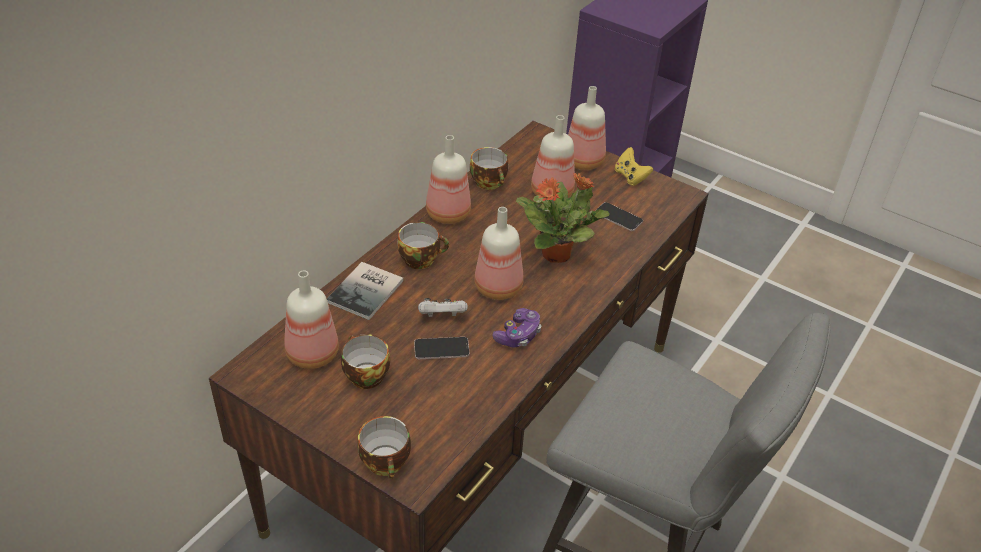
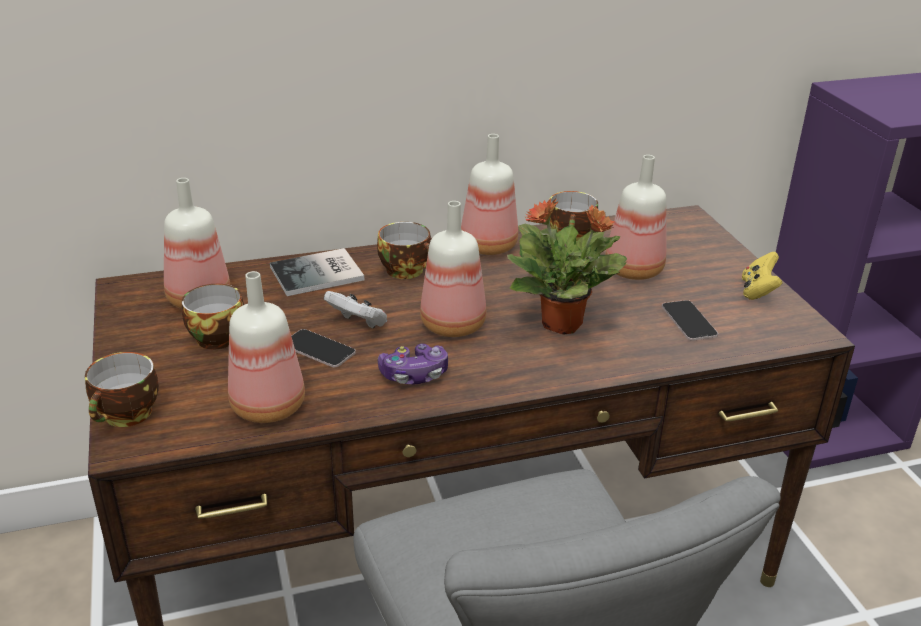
camera: 40 degrees right, 10 degrees down
(583, 161) = (714, 257): bottle -> bottle (270, 406)

